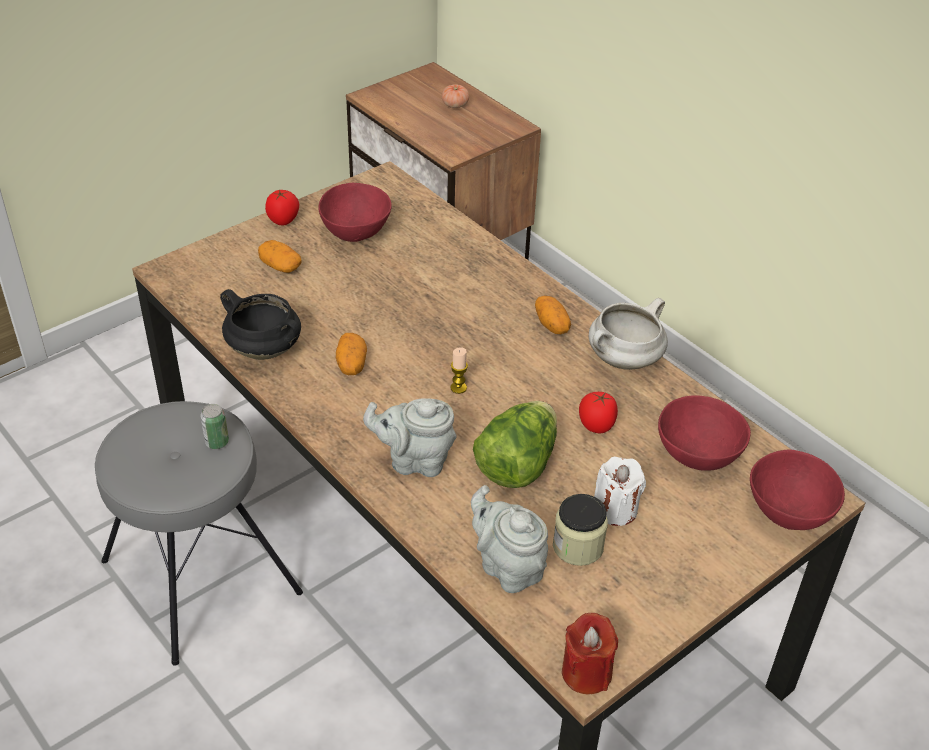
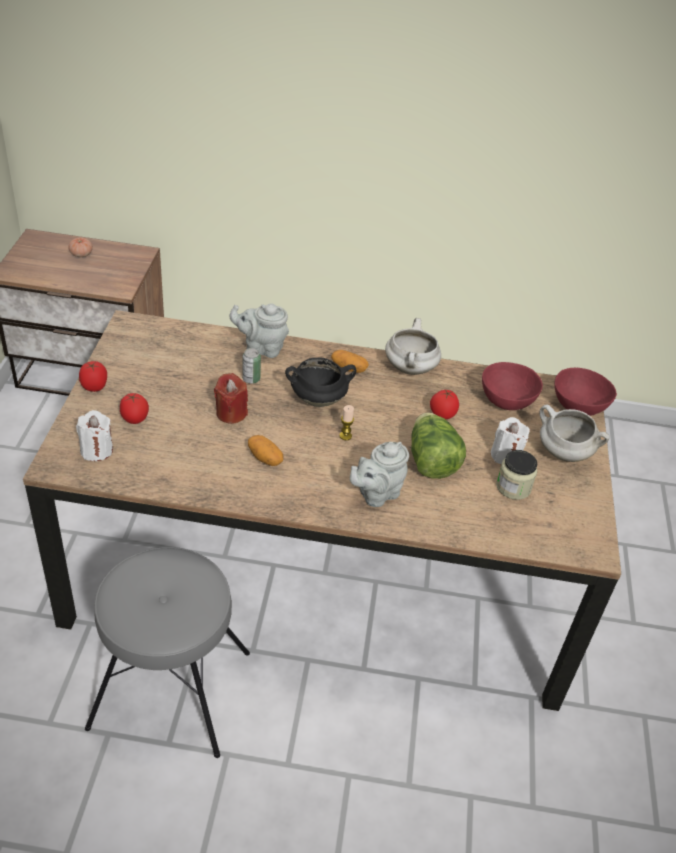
camera: 45 degrees left, 0 degrees up
(216, 276) = (96, 450): none -> white candle
(217, 442) = (186, 571): can -> can (251, 379)
(266, 350) = (199, 480): black cooking pot -> black cooking pot (319, 399)
(280, 267) = (135, 420): potato -> tomato
(356, 231) = (155, 369): red bowl -> none
(507, 567) = (496, 521): grey teapot -> grey teapot (261, 348)
(586, 672) = (595, 550): red candle -> red candle (231, 413)
(694, 549) = (563, 453): none -> white cooking pot

